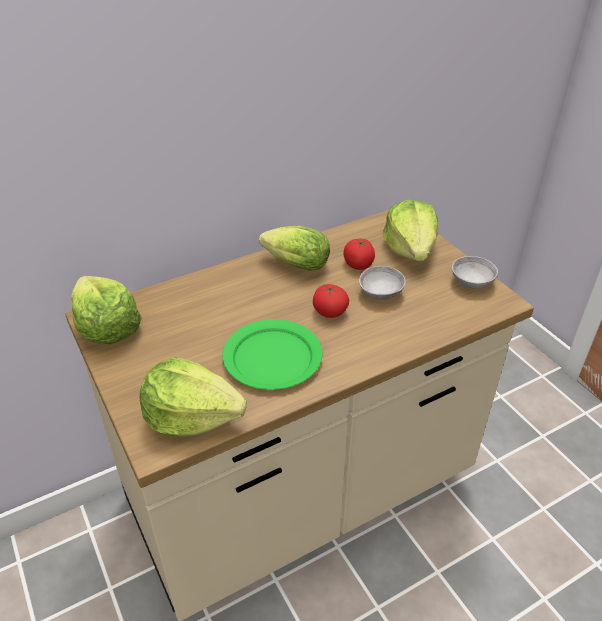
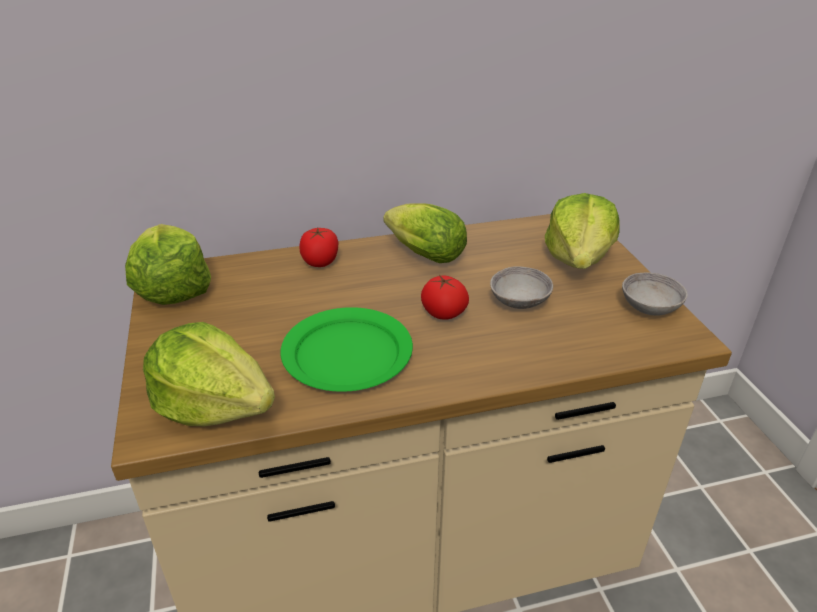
camera: 15 degrees right, 5 degrees down
(358, 264) = (503, 265): tomato -> tomato (320, 261)

